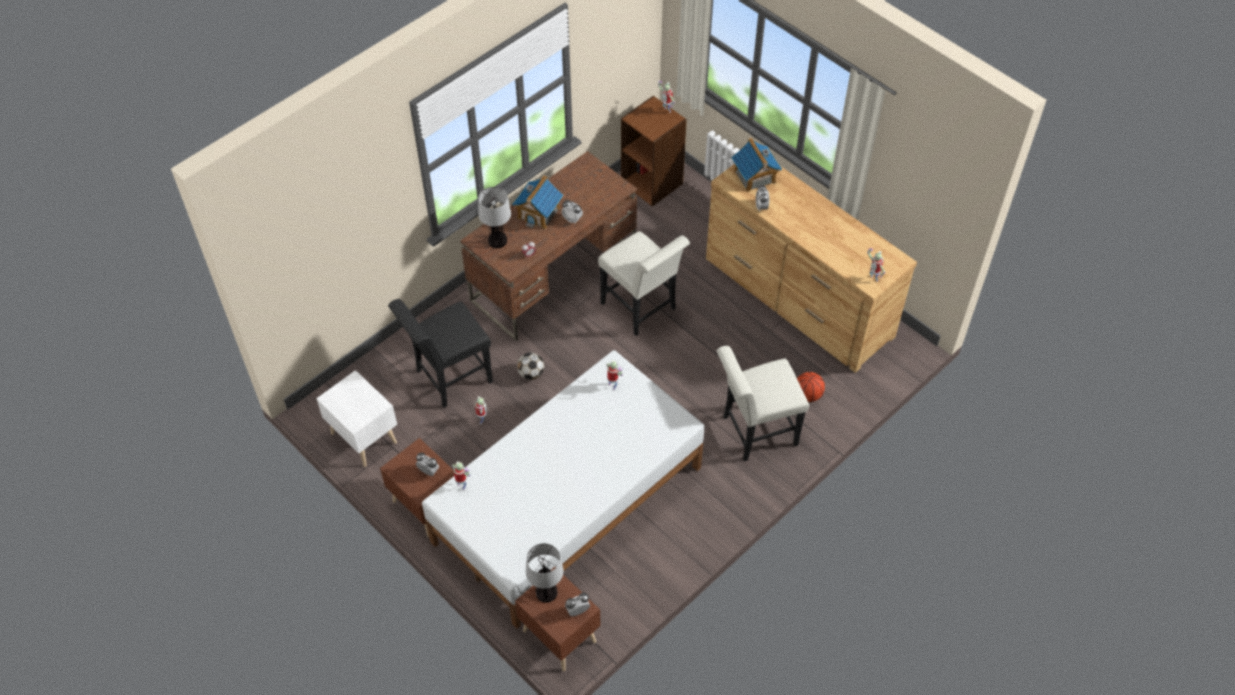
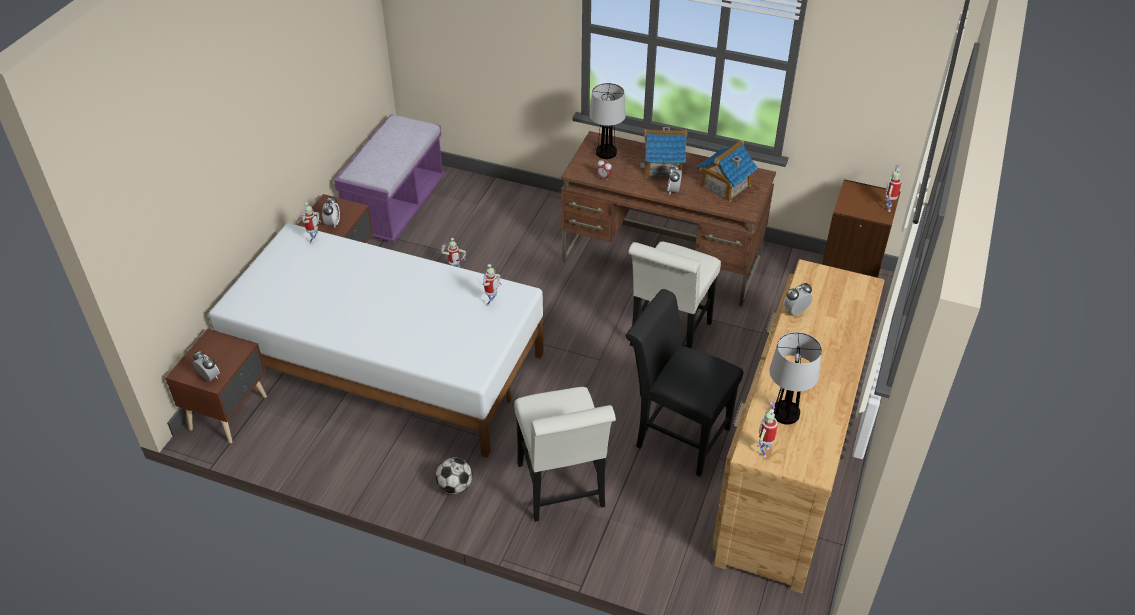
camera: 65 degrees right, 10 degrees down
(364, 436) = (396, 206): white nightstand -> purple bench
(449, 379) = (490, 234): black chair -> black chair (676, 435)
(531, 374) = (530, 285): football -> football (455, 486)
(546, 593) = (223, 347): table lamp -> table lamp (784, 413)
(754, 177) = (837, 292): toy house -> toy house (724, 185)
(754, 432) = (562, 491): white chair -> white chair turned 150 degrees counterclockwise
(808, 395) = (647, 526): basketball -> none

